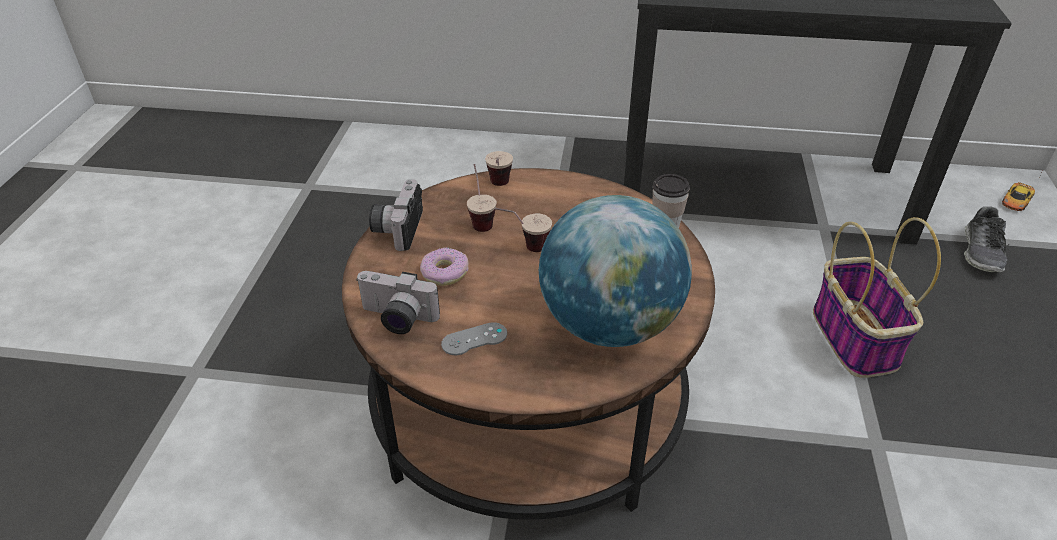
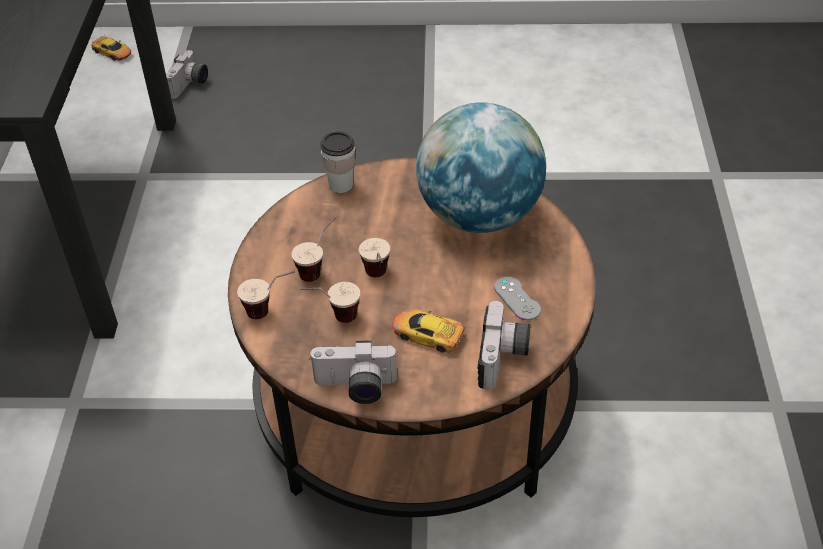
camera: 95 degrees left, 5 degrees up
(444, 273) = (428, 334): donut -> toy car
(546, 214) = (319, 268): none -> cup
(856, 339) = (310, 173): basket -> none
(982, 252) = (190, 85): shoe -> camera

